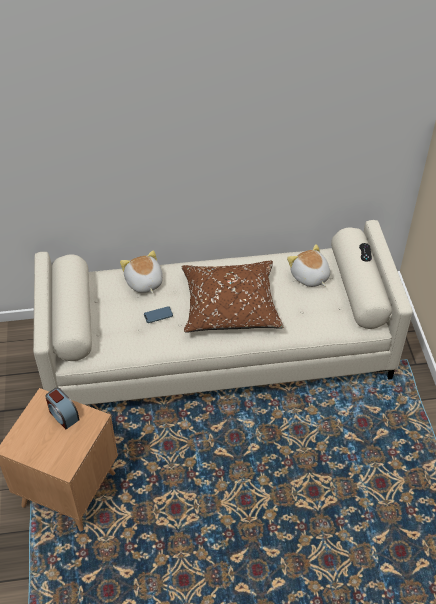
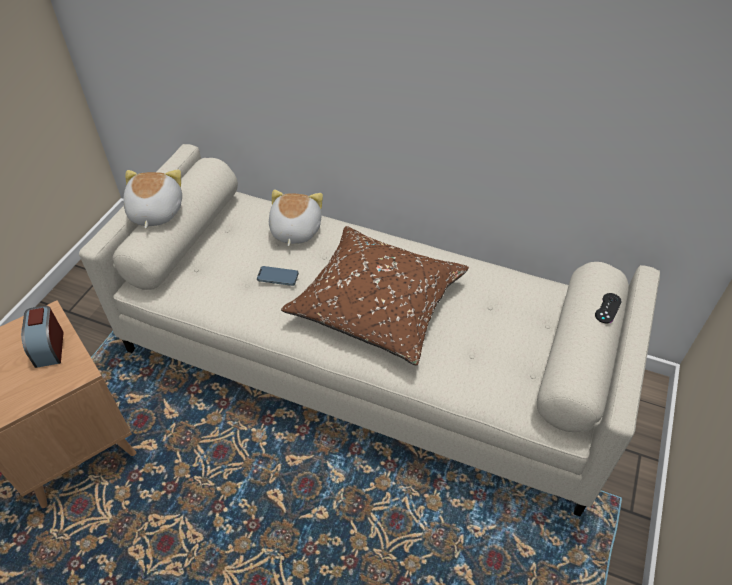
camera: 30 degrees right, 0 degrees up
(309, 277) = (514, 312): plush toy -> plush toy (154, 212)

